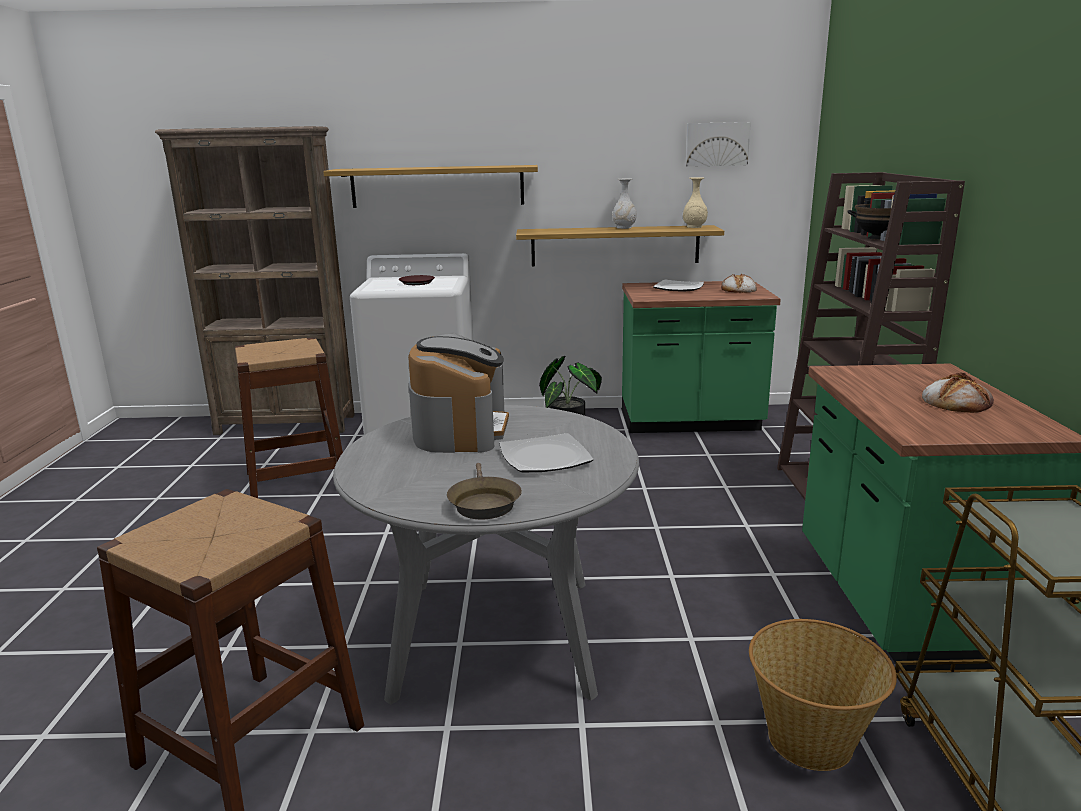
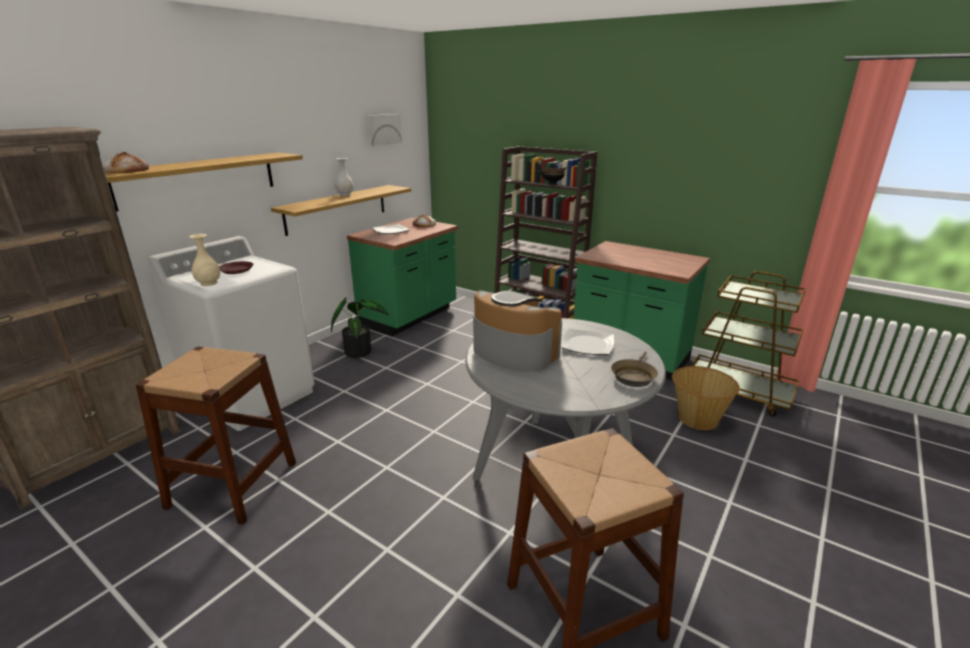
camera: 55 degrees left, 5 degrees up
(483, 503) = (633, 376): brown frying pan -> brown frying pan turned 90 degrees clockwise
(694, 227) = (385, 188): beige vase -> beige vase (209, 283)
(956, 402) = (652, 256): bread -> bread (127, 170)

